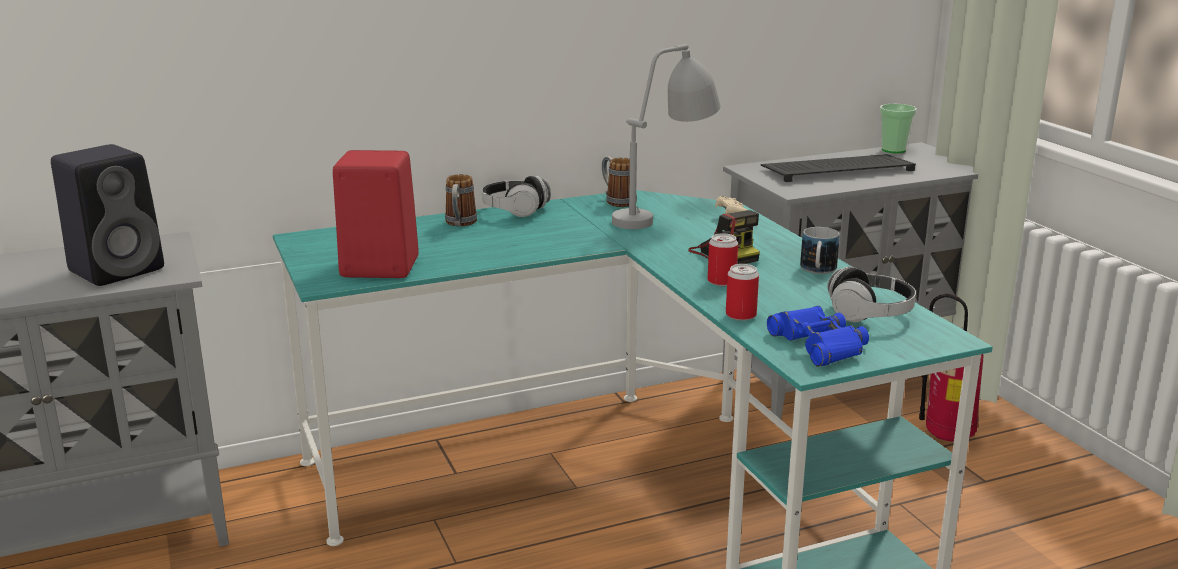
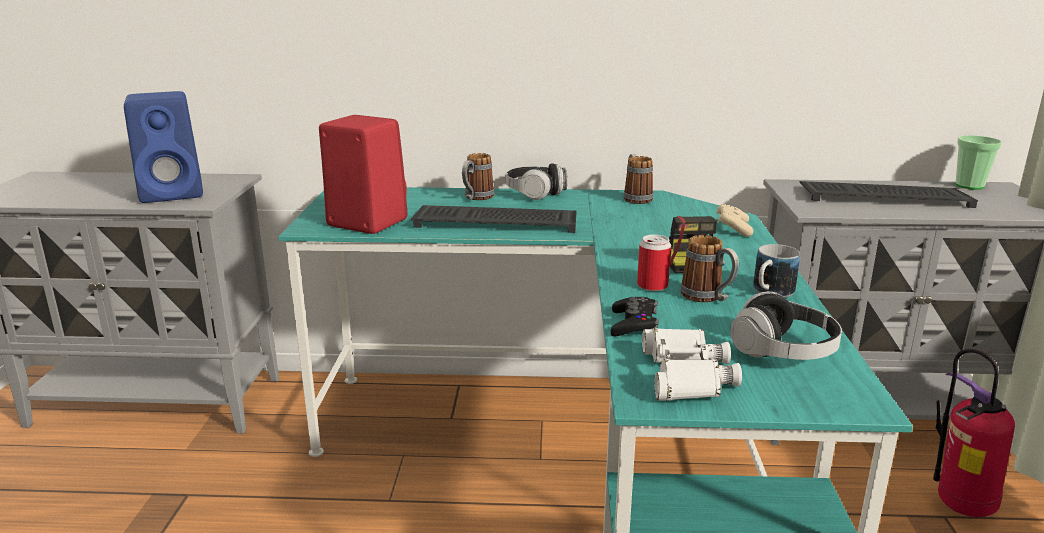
camera: 25 degrees right, 0 degrees up
(119, 269) = (174, 193): black speaker -> blue speaker
(513, 244) = (498, 221): none -> keyboard
(666, 213) = (669, 214): grey table lamp -> none
(741, 315) = (634, 324): can -> black game controller
(775, 283) = (708, 298): none -> mug
(818, 345) = (685, 375): blue binoculars -> white binoculars

